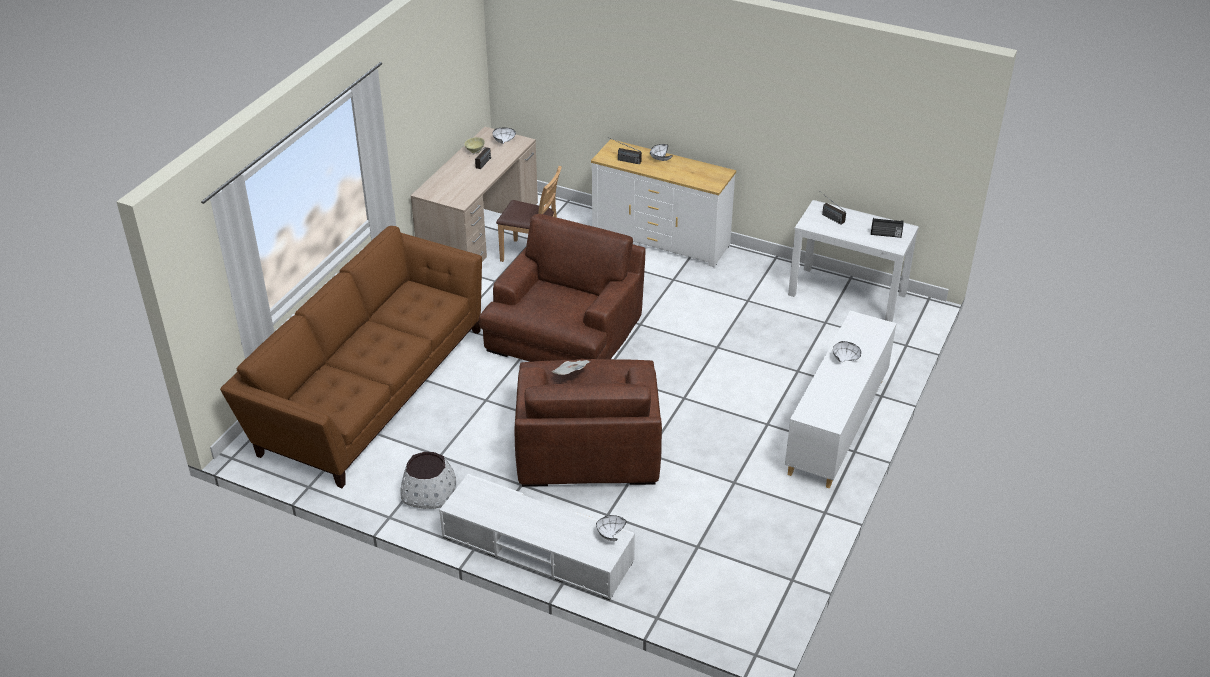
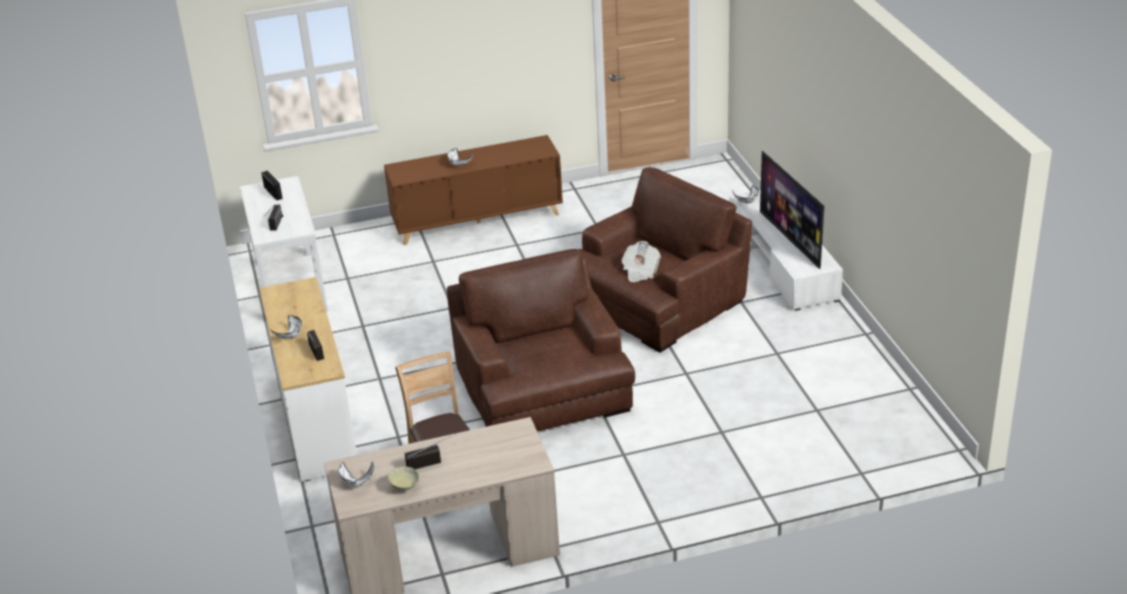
camera: 130 degrees left, 5 degrees down
(369, 387) = (771, 442): brown sofa -> none
(429, 492) = (816, 333): white planter -> none
(518, 514) = (791, 239): none -> television
(564, 333) = (542, 388): brown armchair -> brown armchair turned 90 degrees clockwise
(836, 426) = (478, 220): white cabinet -> brown cabinet

